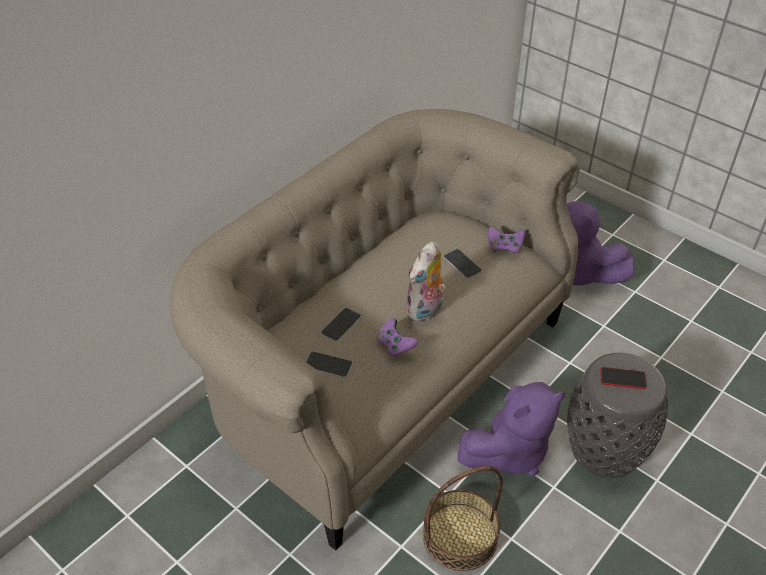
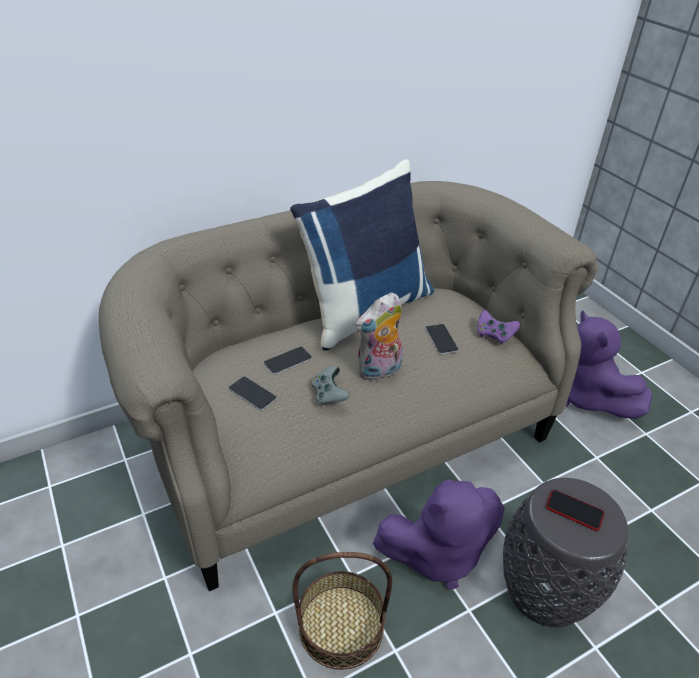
camera: 20 degrees right, 5 degrees down
(381, 253) = (365, 309): none -> blue pillow
(395, 345) = (329, 395): purple game controller -> grey game controller

